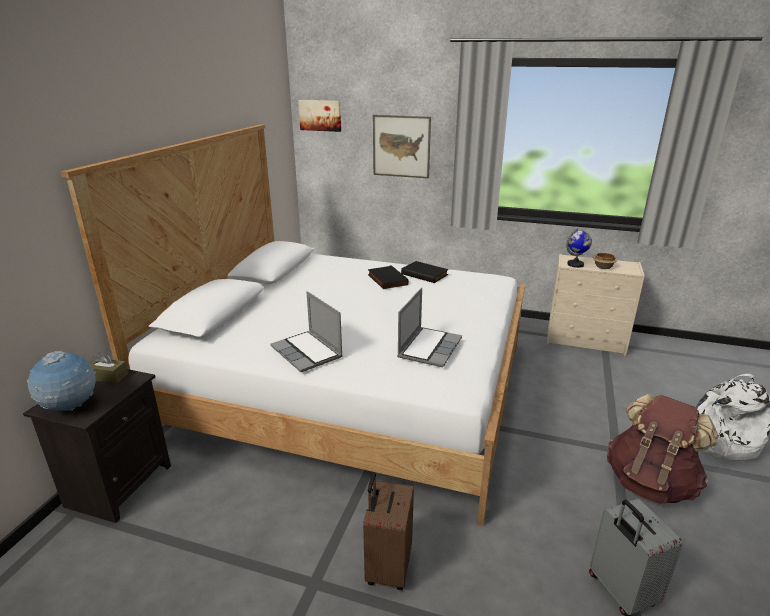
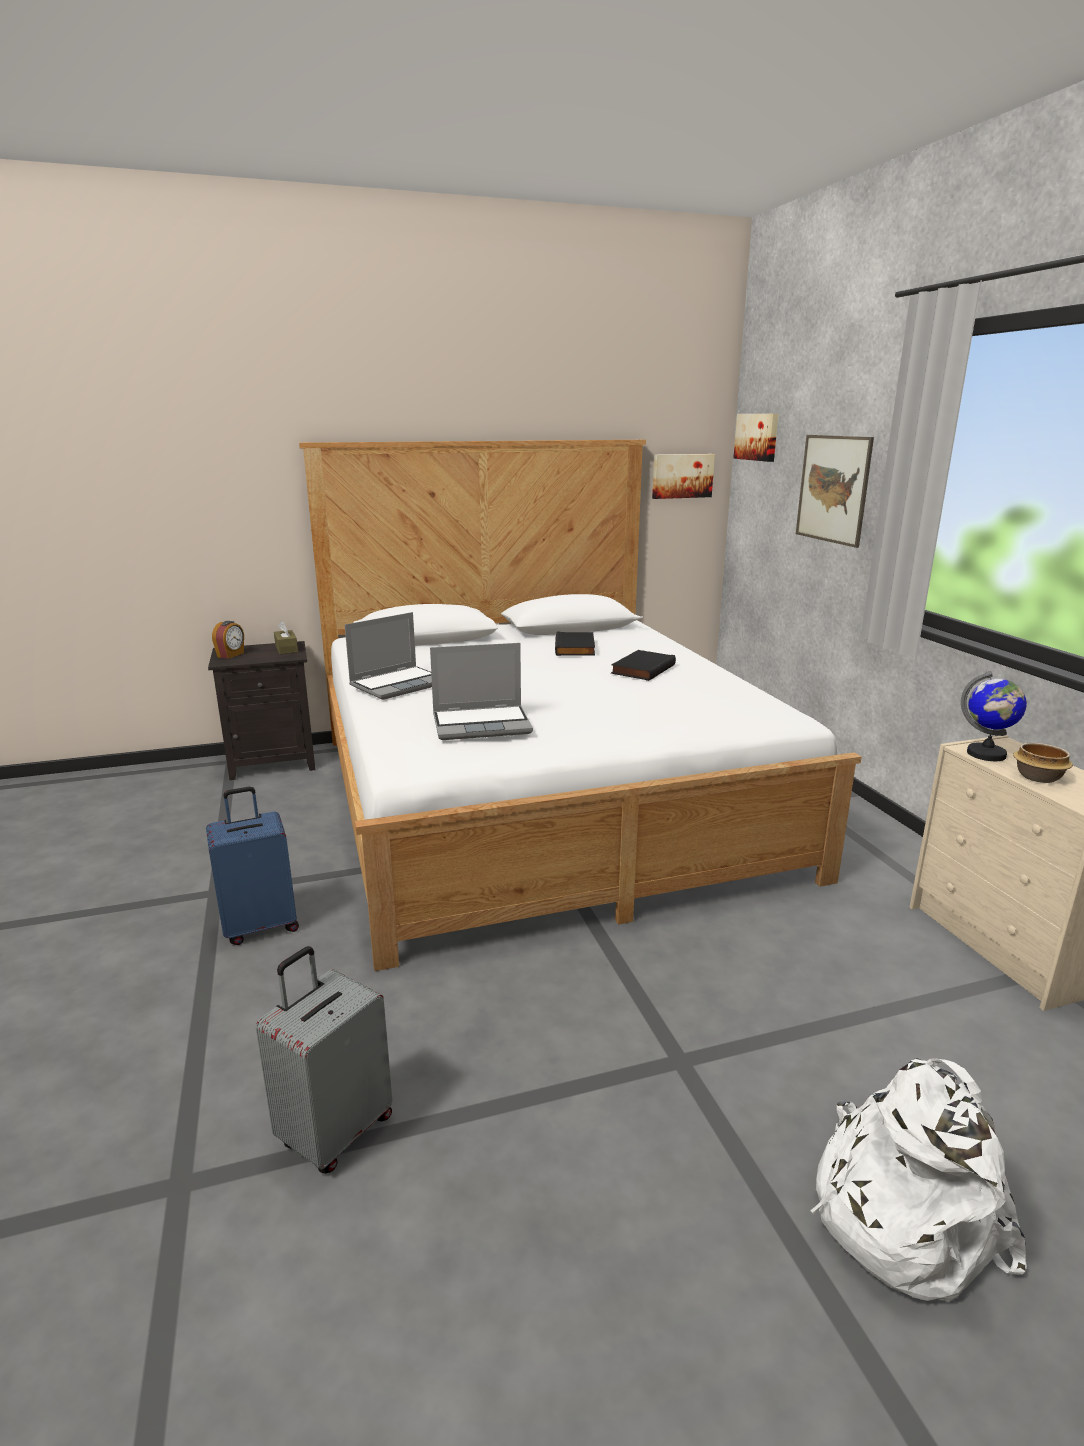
camera: 55 degrees right, 5 degrees down
(71, 408) = (231, 655): globe -> alarm clock
(277, 146) = (682, 476): none -> picture
(308, 352) = (399, 684): laptop -> laptop turned 150 degrees counterclockwise
(387, 567) = (260, 926): brown suitcase -> blue suitcase
(425, 274) = (703, 680): black book -> black book (576, 648)
(650, 483) = (629, 1123): brown backpack -> none

